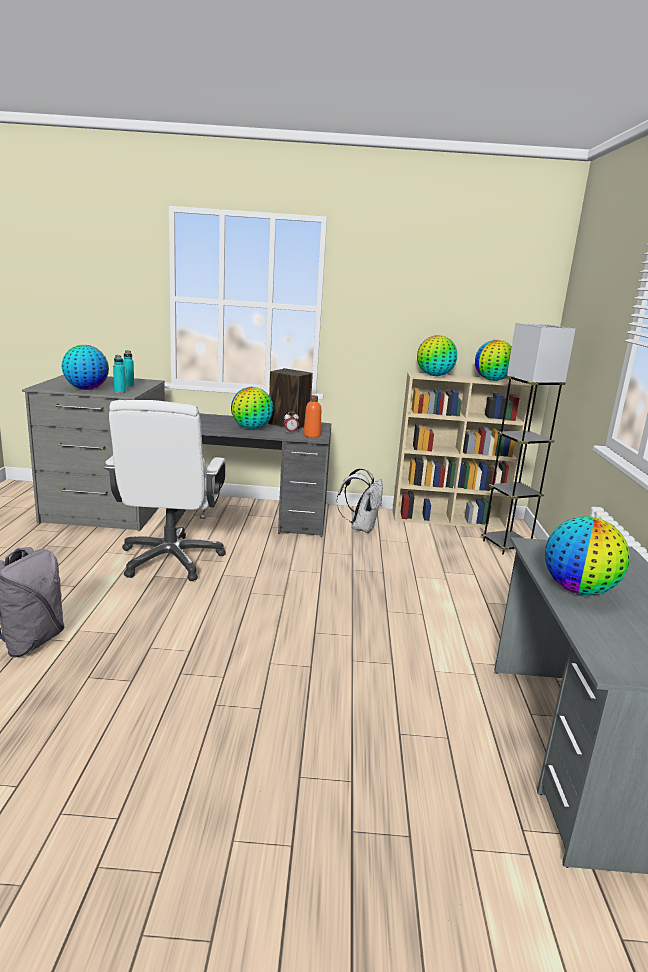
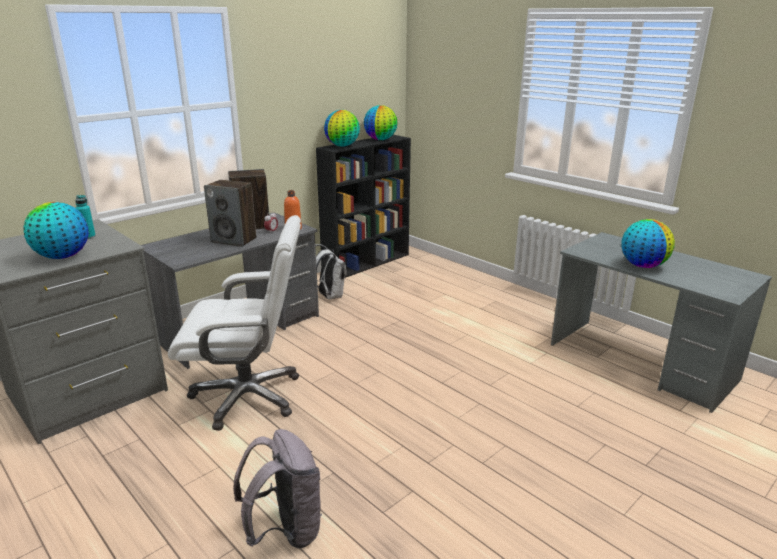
camera: 45 degrees left, 5 degrees up
(119, 392) = (110, 247): turquoise bottle -> none
(170, 559) = (248, 396): white office chair -> white office chair turned 45 degrees counterclockwise
(251, 428) = (234, 240): globe -> speaker
(449, 519) = (367, 263): beige bookcase -> black bookcase
(506, 546) = (427, 266): grey floor lamp -> none

